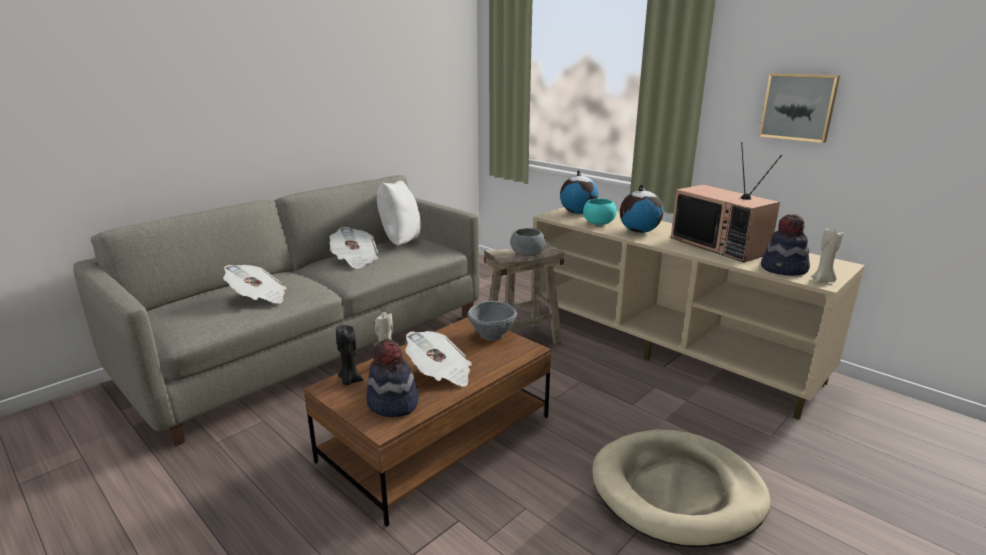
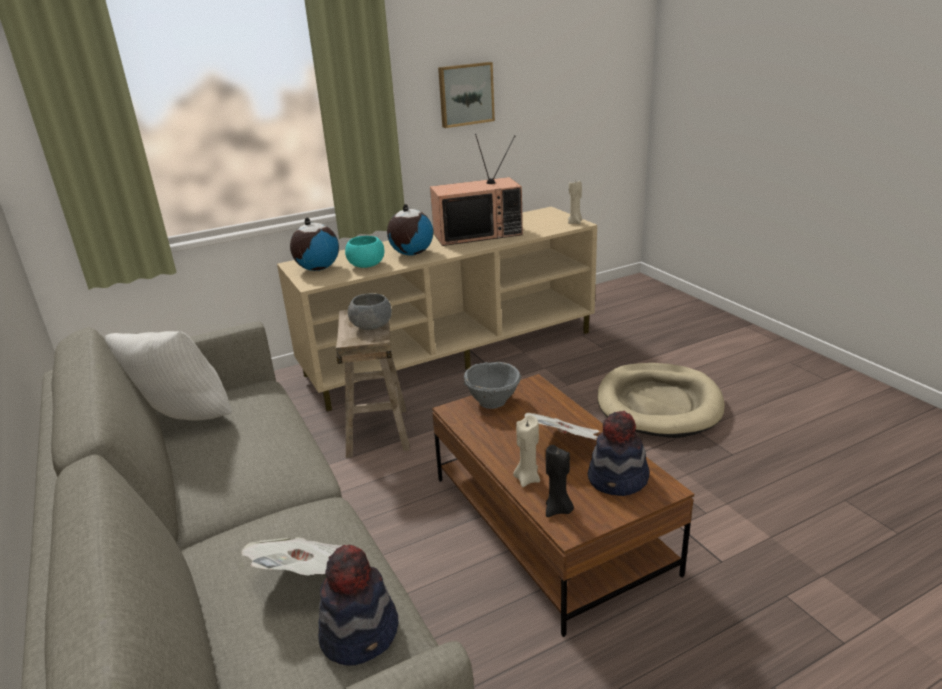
camera: 70 degrees left, 5 degrees up
(355, 260) = (224, 466): newspaper -> none
(784, 269) = (546, 227): hat -> hat (360, 632)

